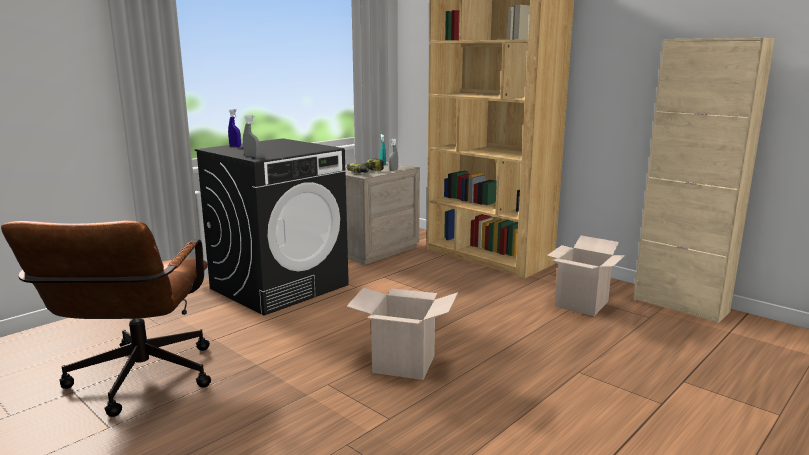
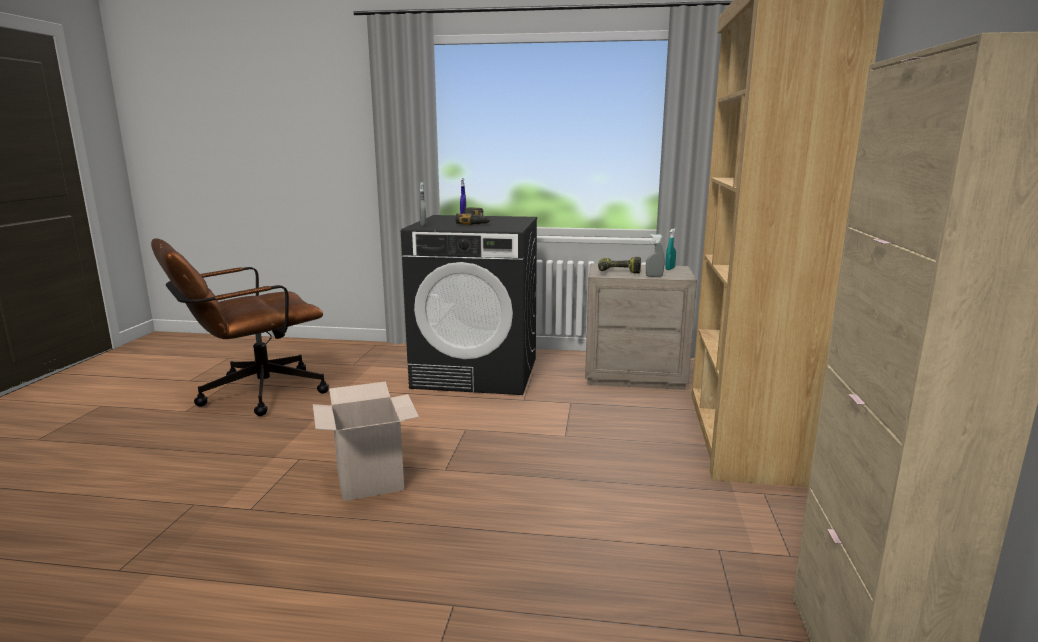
camera: 55 degrees right, 0 degrees up
(277, 148) = (476, 223): none -> power drill
(581, 304) = (691, 550): cardboard box -> none

